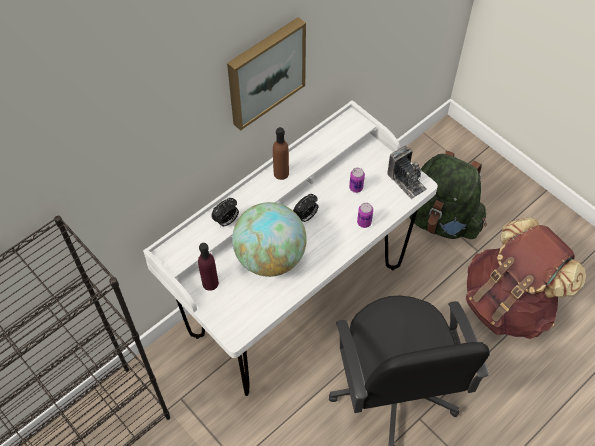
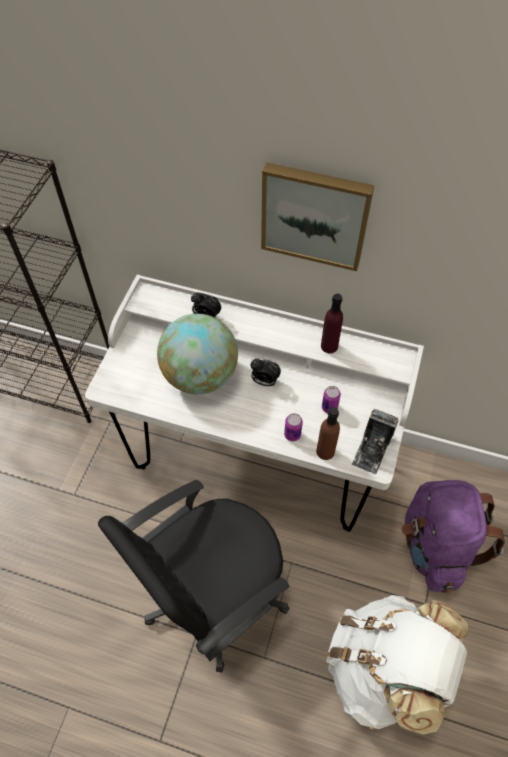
camera: 60 degrees right, 0 degrees up
(210, 283) = (145, 344): purple bottle -> purple bottle (329, 346)
(281, 173) = (289, 332): brown bottle -> brown bottle (325, 451)
(439, 219) = (435, 546): green backpack -> purple backpack
(508, 303) = (383, 669): brown backpack -> white backpack

